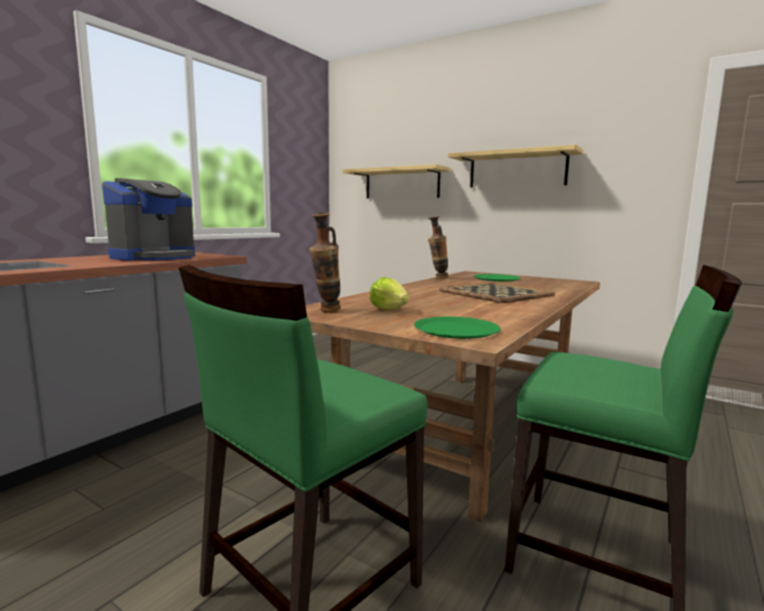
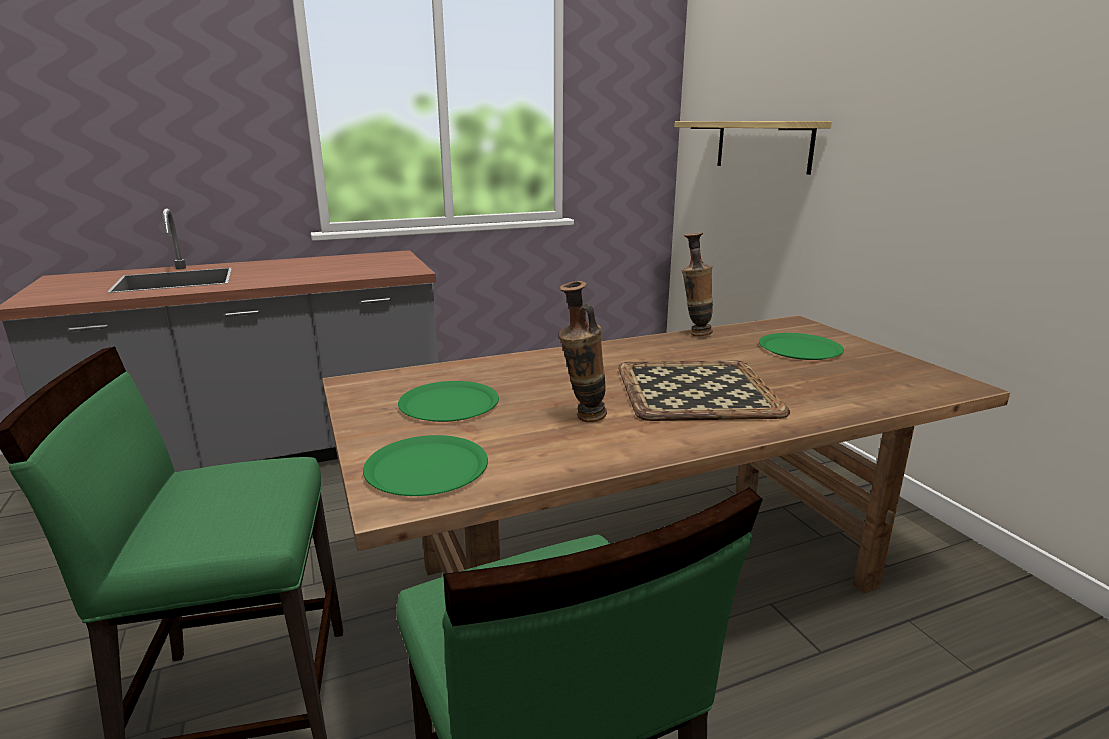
camera: 35 degrees right, 10 degrees up
(154, 257) = (338, 268): coffee machine -> none
(326, 311) = (378, 389): vase -> vase (582, 419)
(390, 310) = (449, 403): lettuce -> green plate
(517, 170) = (937, 132): shelf -> none

